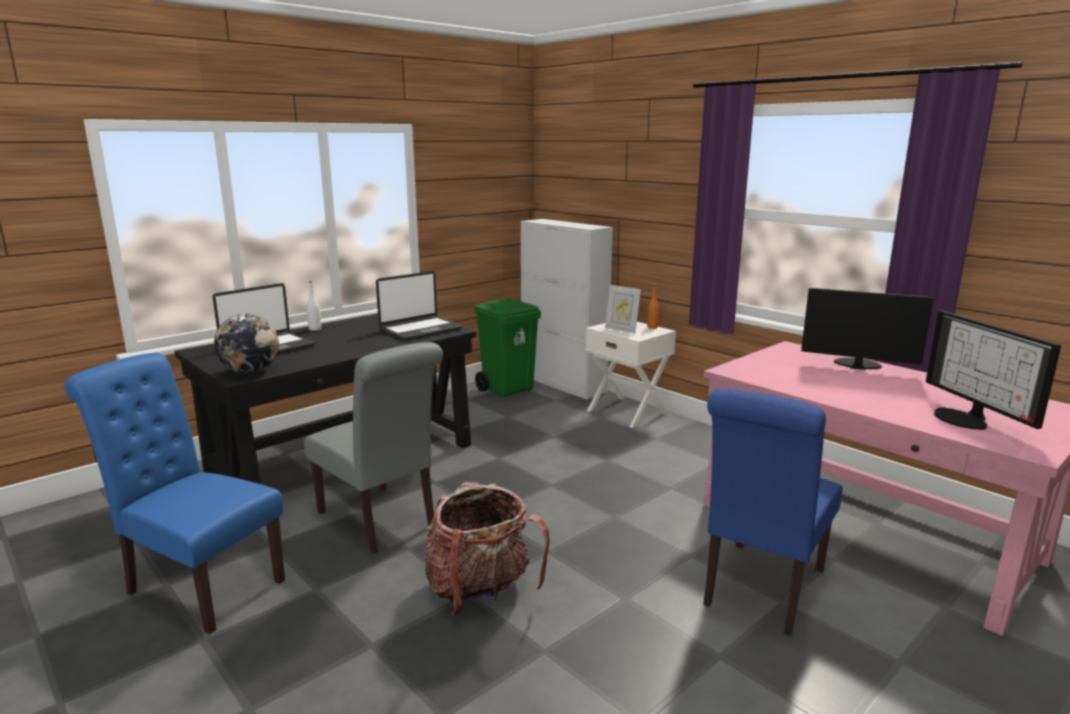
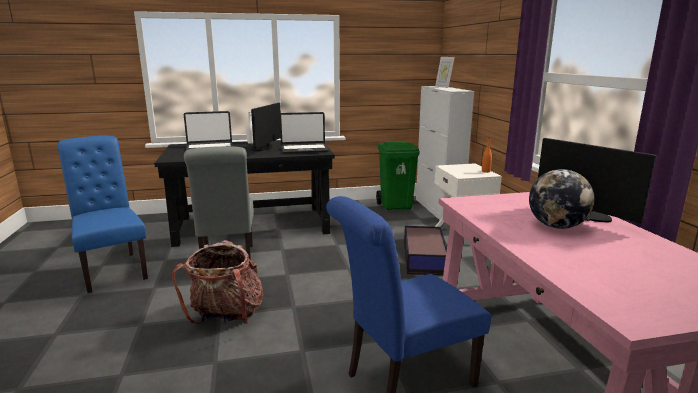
camera: 30 degrees right, 0 degrees up
(250, 371) = (178, 157): globe -> globe (556, 226)
(619, 448) = (424, 257): none -> storage box
(621, 329) = (459, 170): picture frame -> picture frame (443, 87)
(965, 419) = (613, 276): monitor -> monitor (262, 149)

